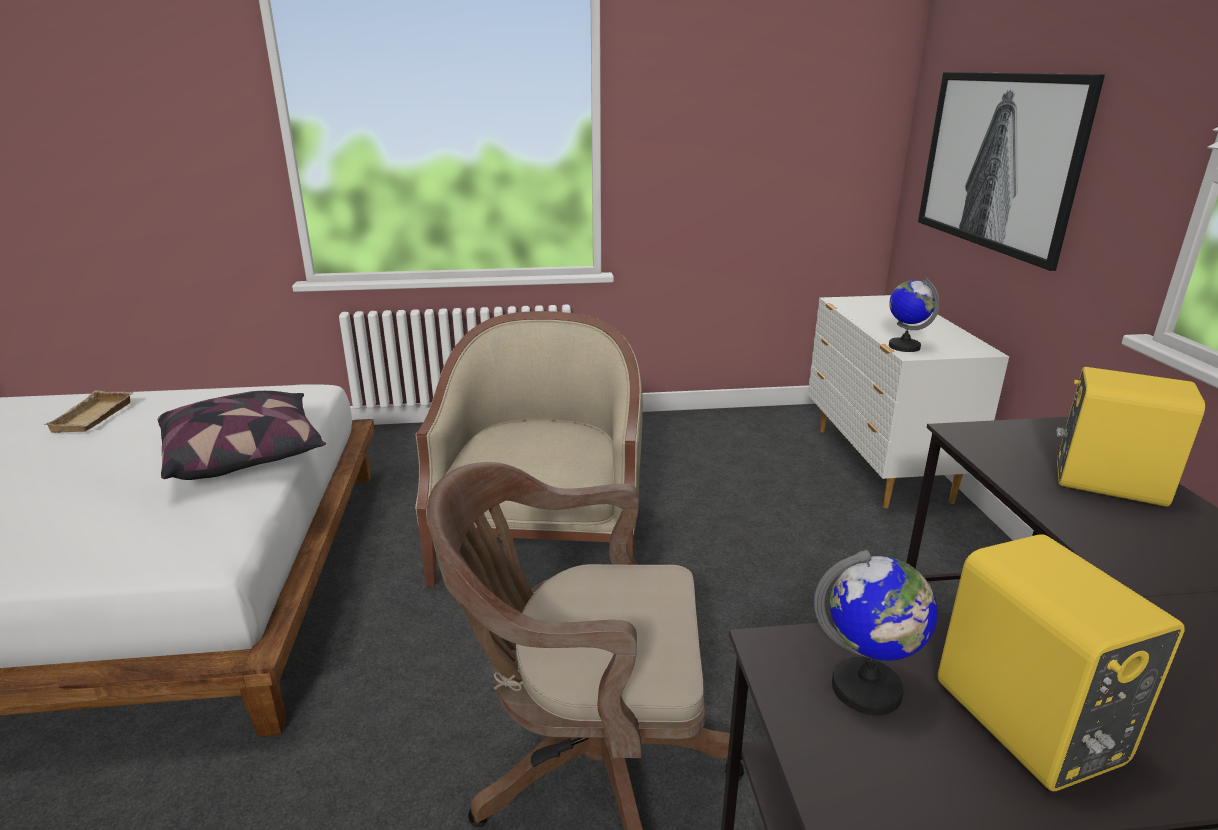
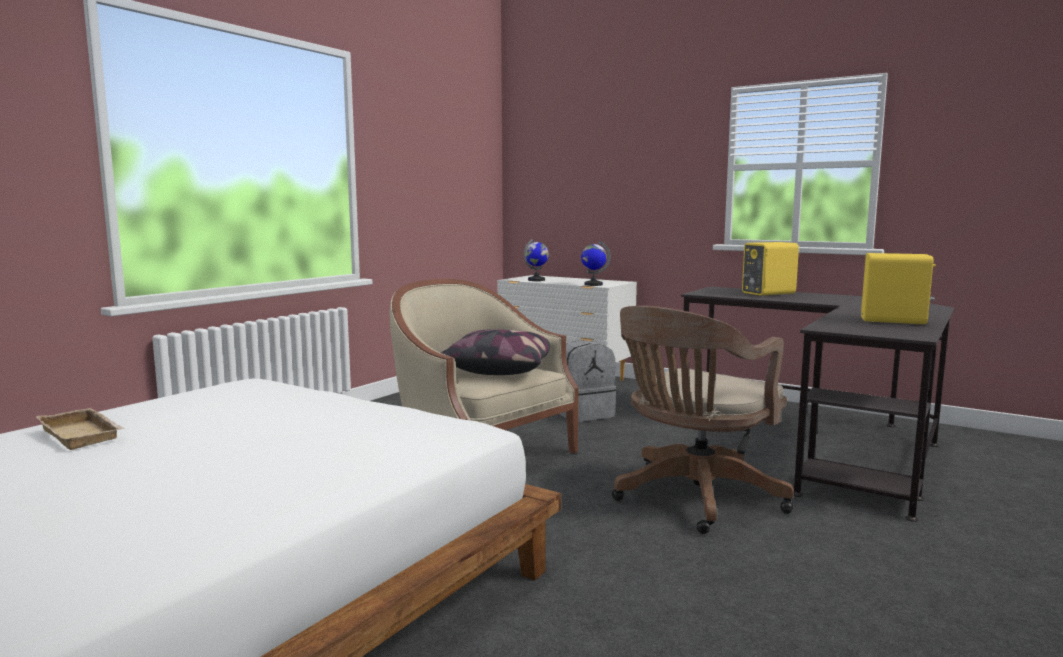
camera: 50 degrees left, 15 degrees down
(246, 455) = (333, 405): pillow -> pillow (499, 369)
(771, 539) = (584, 414): none -> grey backpack
(867, 690) = (858, 326): globe -> globe (536, 280)
(999, 161) = (593, 182): picture -> none

